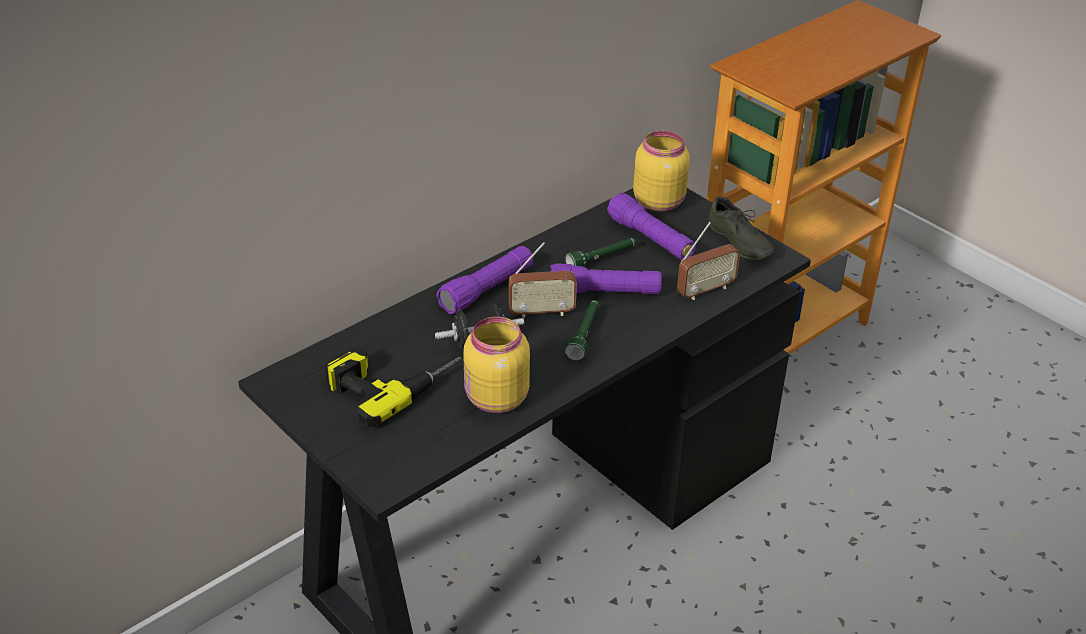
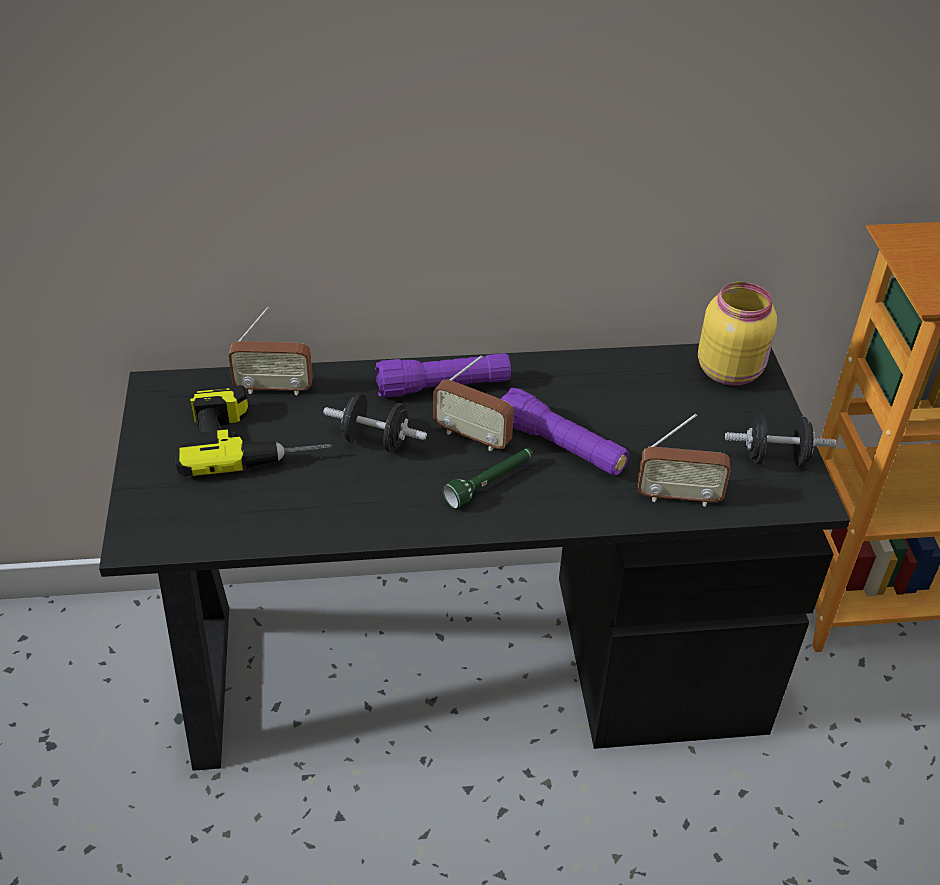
camera: 35 degrees right, 5 degrees up
(366, 343) = (274, 388): none -> radio
(495, 399) = (328, 507): yellow jar -> none
(601, 259) = (596, 408): green flashlight -> none
(650, 239) = (676, 408): purple flashlight -> none
(737, 243) = (775, 458): grey shoe -> black dumbbell

